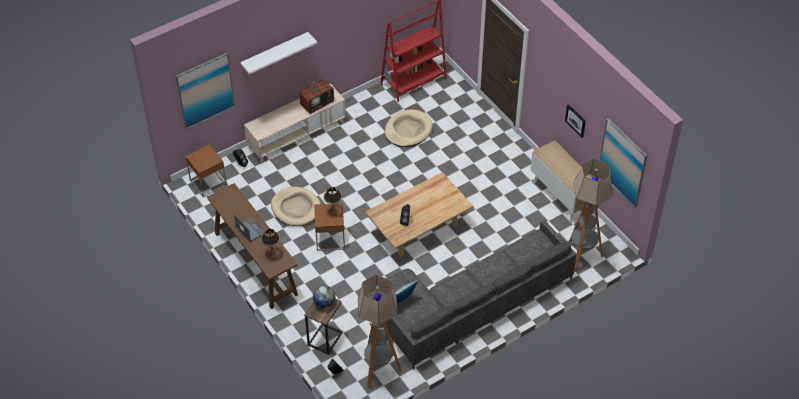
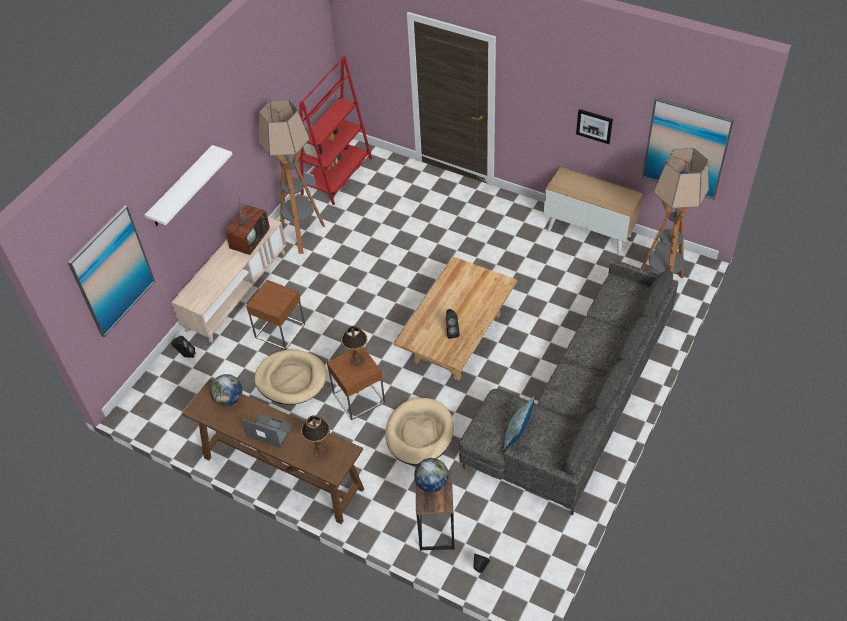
camera: 25 degrees left, 0 degrees up
(208, 182) = (156, 397): brown side table -> brown side table (280, 330)
(238, 200) = (229, 399): none -> globe
(378, 370) = (532, 538): floor lamp -> floor lamp (302, 235)
(408, 130) = (367, 231): beige dog bed -> beige dog bed (419, 433)

